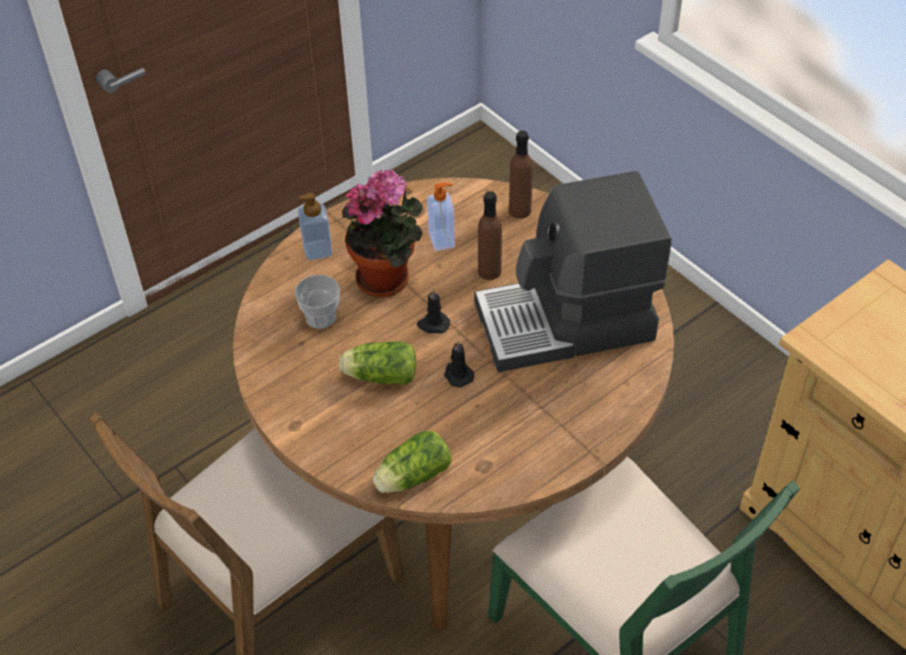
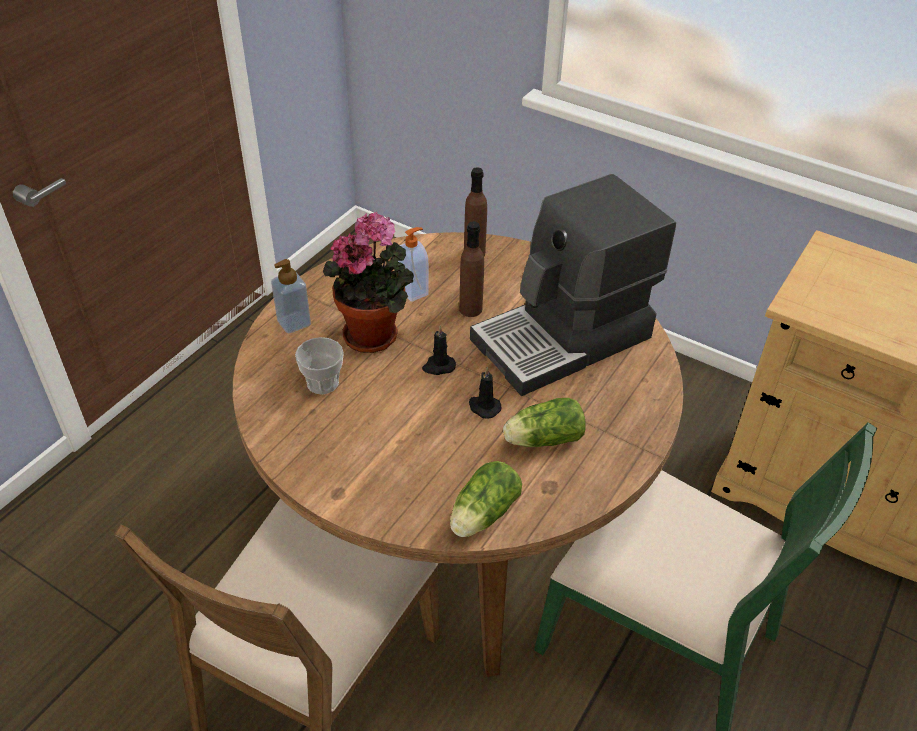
camera: 20 degrees left, 5 degrees down
(378, 376) = (405, 425): lettuce -> lettuce (541, 439)

